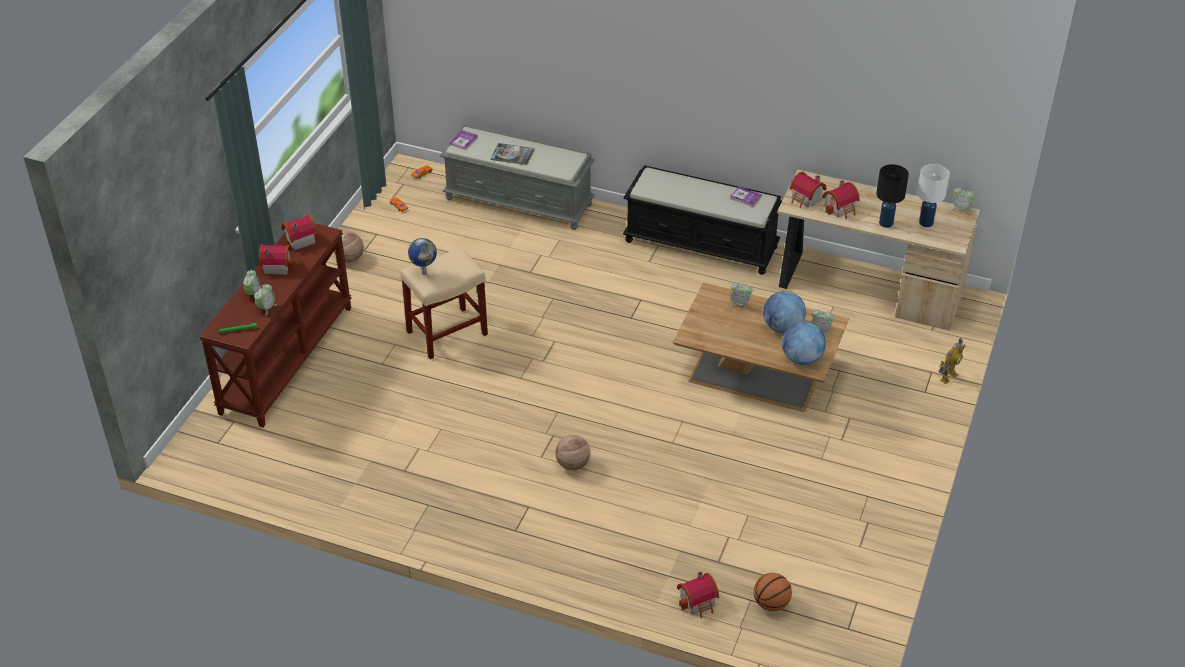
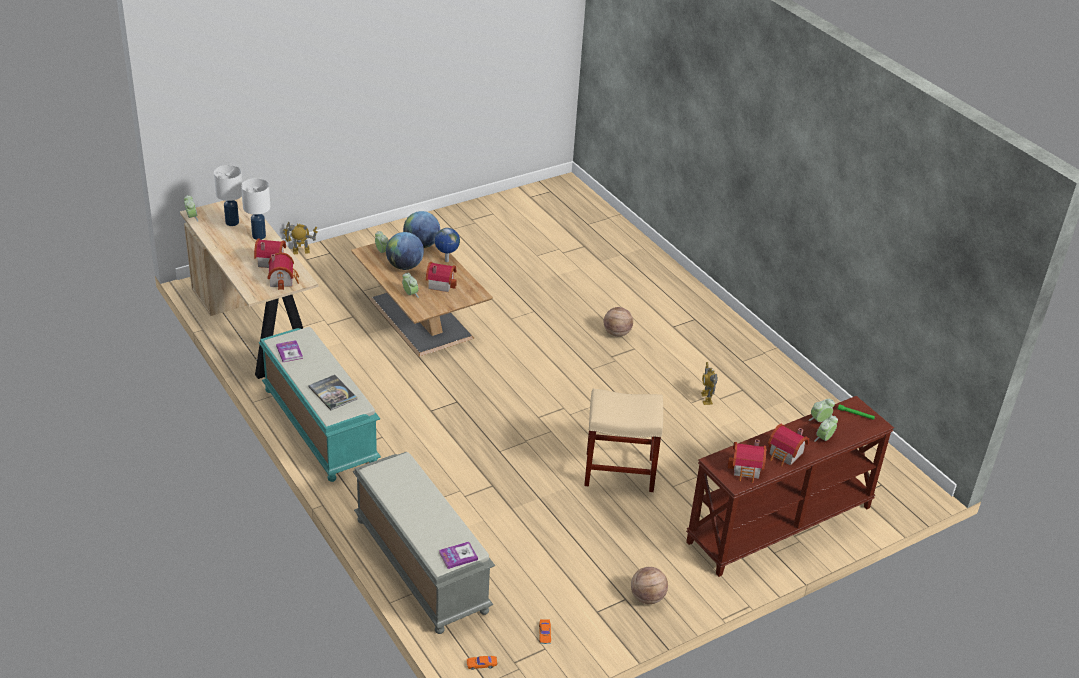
camera: 145 degrees left, 5 degrees down
(424, 273) = (646, 408): globe -> globe (446, 261)
(430, 441) = (706, 398): none -> toy robot
(512, 154) = (429, 509): book -> book (332, 393)
(699, 602) = (618, 236): toy house -> toy house (440, 283)
(702, 244) = (318, 426): black bench -> turquoise bench
(771, 603) = (578, 217): basketball -> none
(885, 223) = (259, 236): black table lamp -> white table lamp

